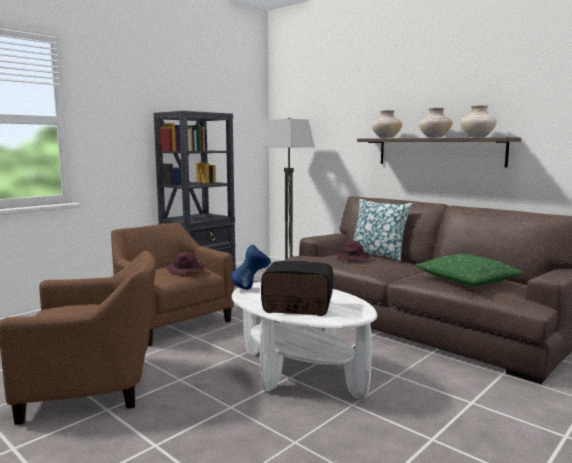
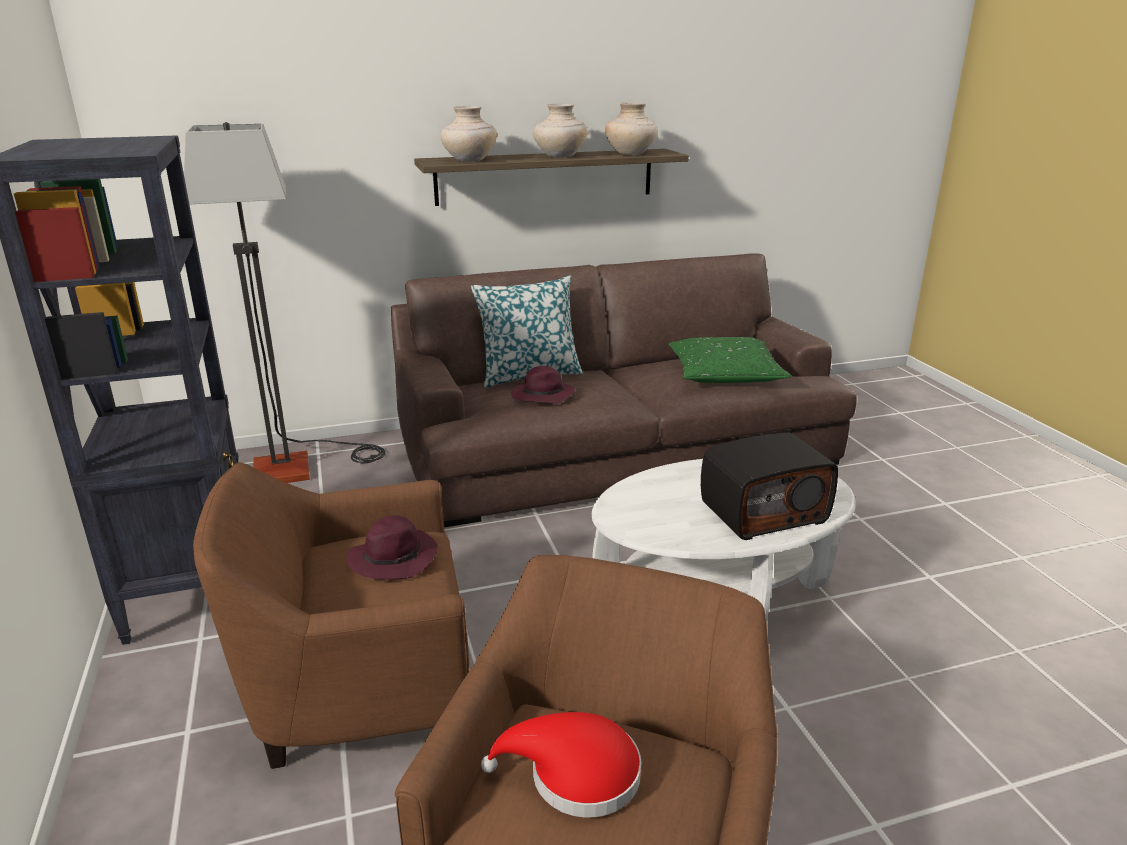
camera: 60 degrees left, 15 degrees up
(73, 311) = (575, 775): none -> red hat
(251, 288) = (630, 521): blue vase -> none
(297, 307) = (763, 512): radio -> radio turned 150 degrees counterclockwise

